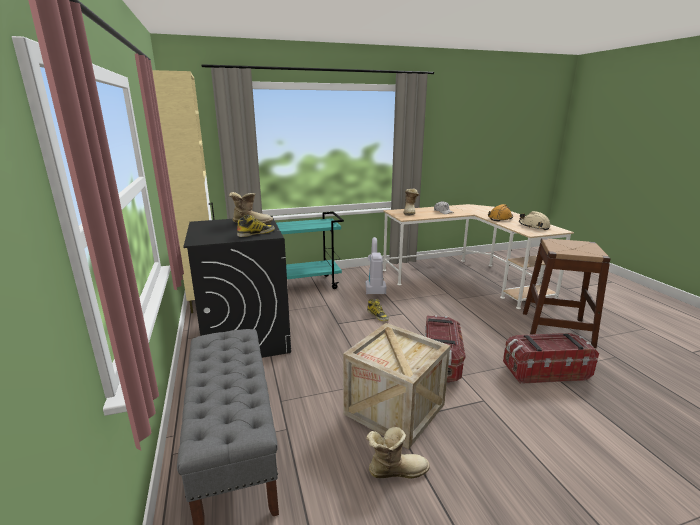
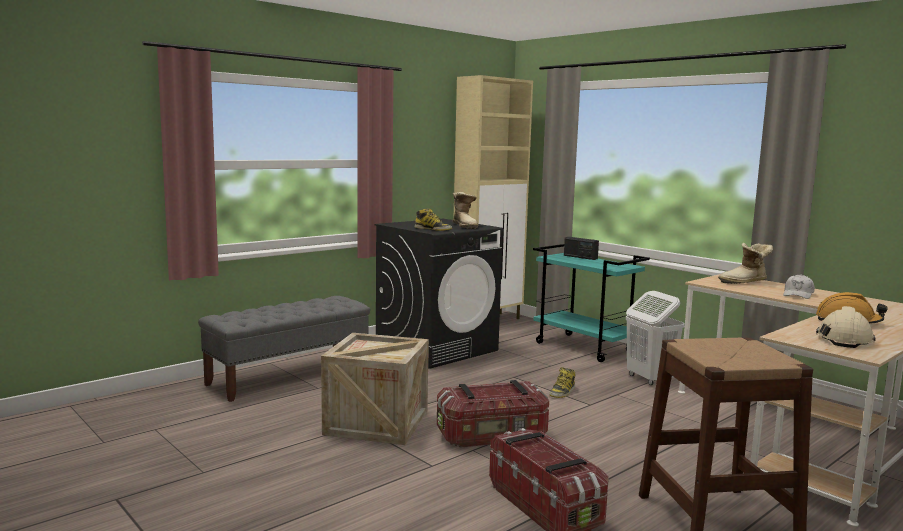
camera: 65 degrees right, 10 degrees down
(285, 223) = (580, 257): none -> radio
(374, 285) = (649, 379): vacuum cleaner -> white laundry basket
(395, 469) = (293, 432): boot -> none

